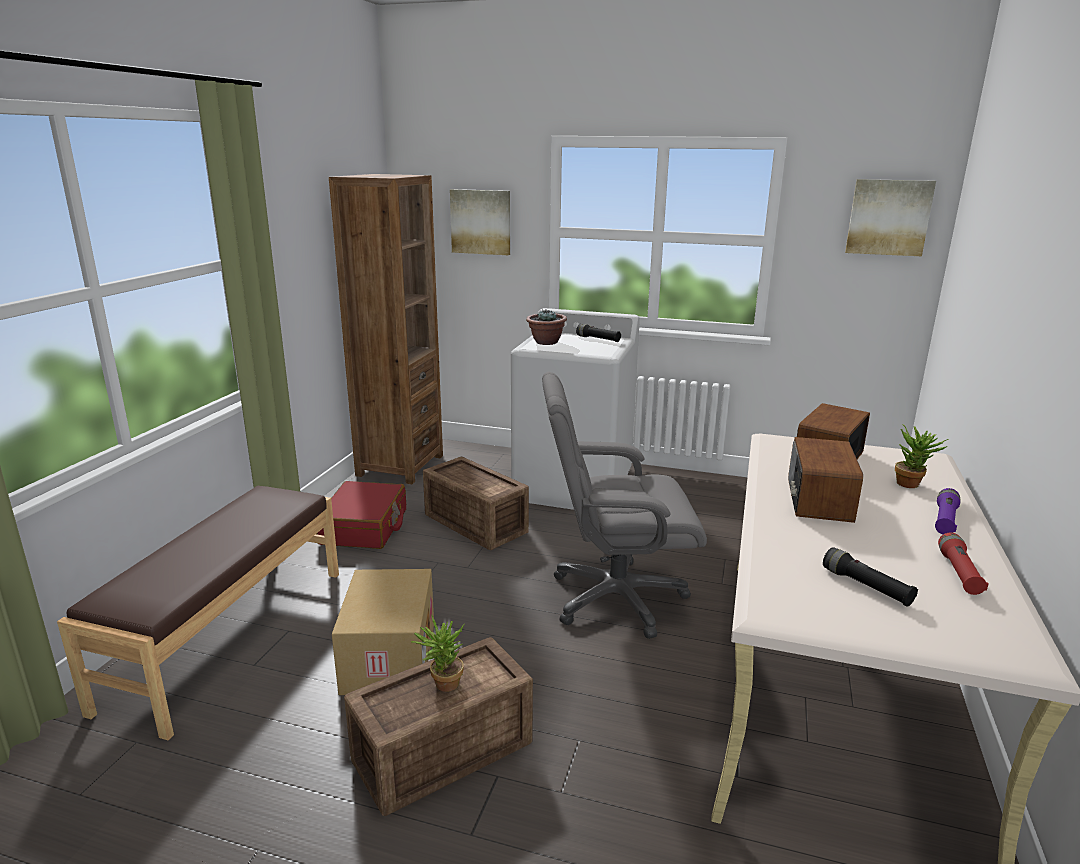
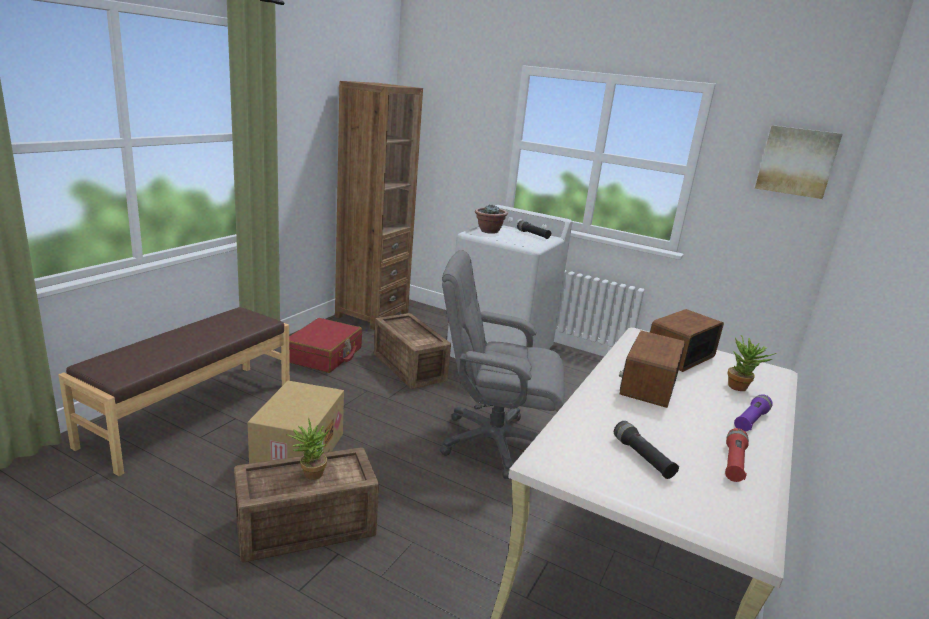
camera: 10 degrees right, 0 degrees up
(481, 222) = (461, 130): picture -> none

